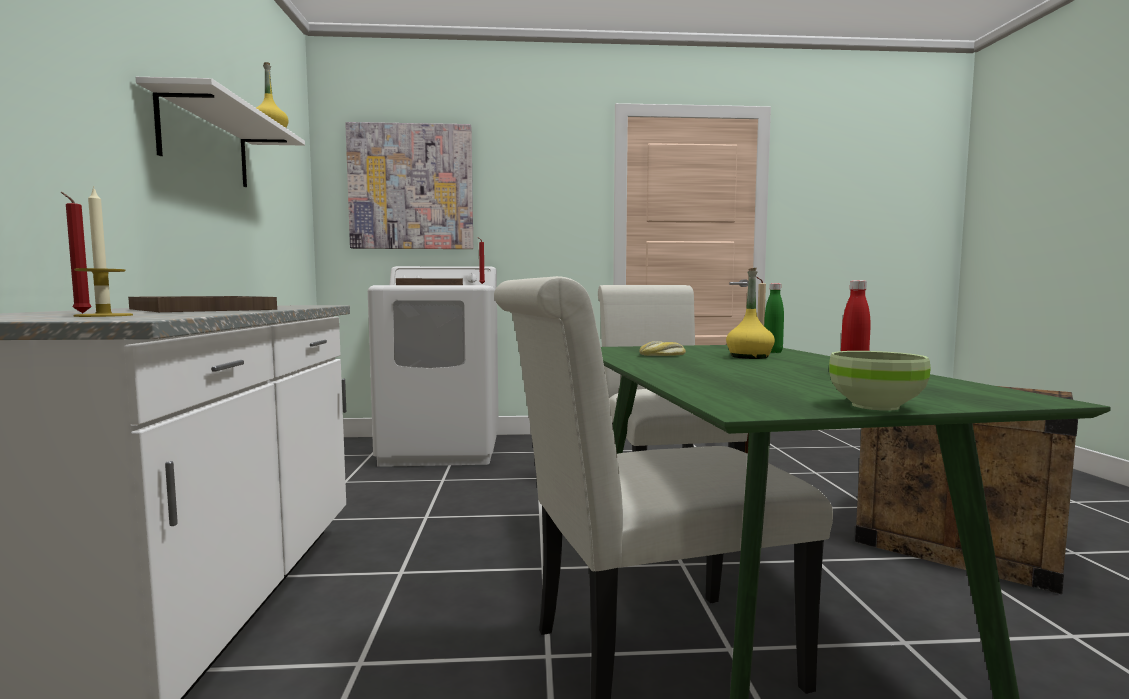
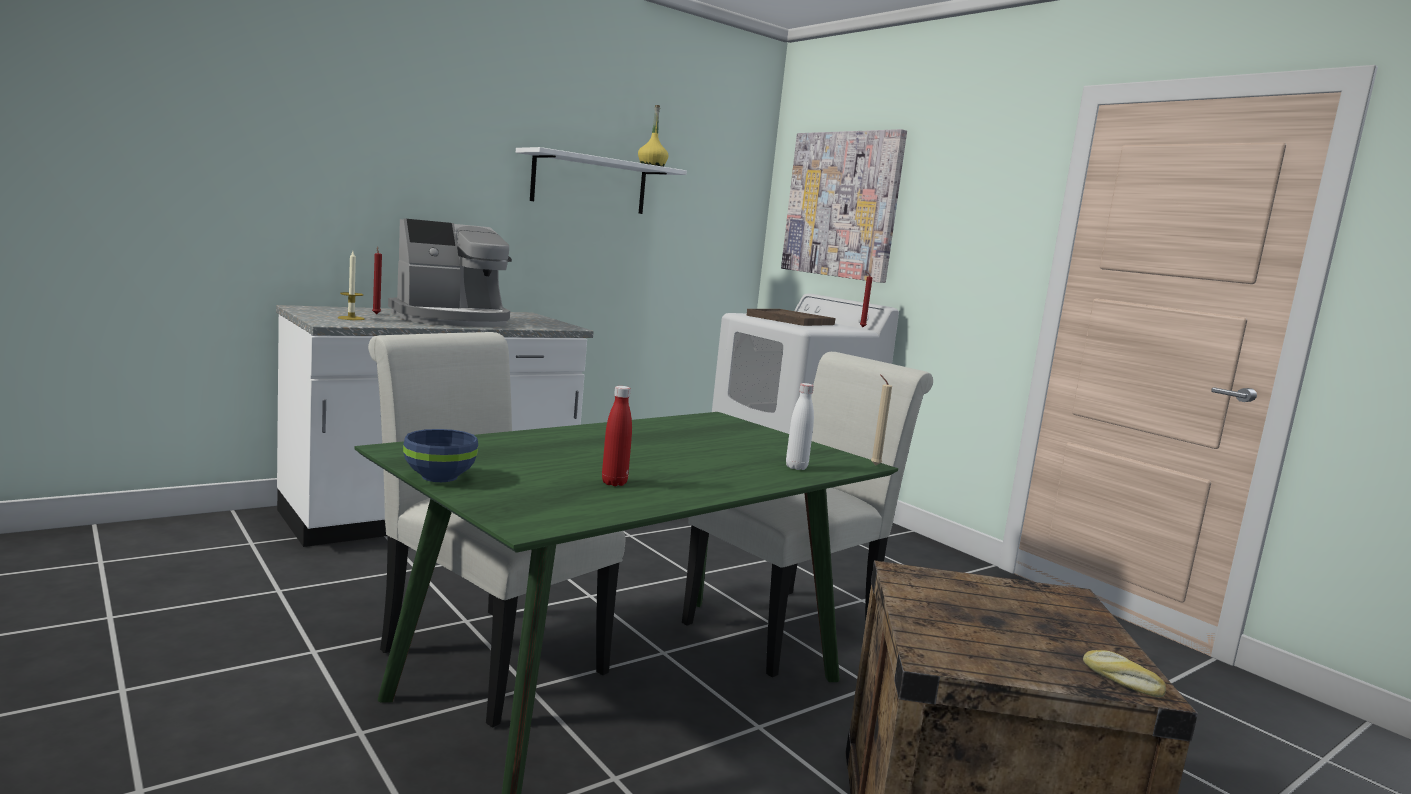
camera: 55 degrees right, 5 degrees up
(201, 309) = (452, 319): brown tray -> coffee machine
(662, 355) = (687, 433): bread -> bread (1120, 681)
(749, 357) = (726, 458): yellow bottle -> none
(773, 352) = (796, 467): green bottle -> white bottle
(875, 406) = (441, 477): green bowl -> blue bowl

